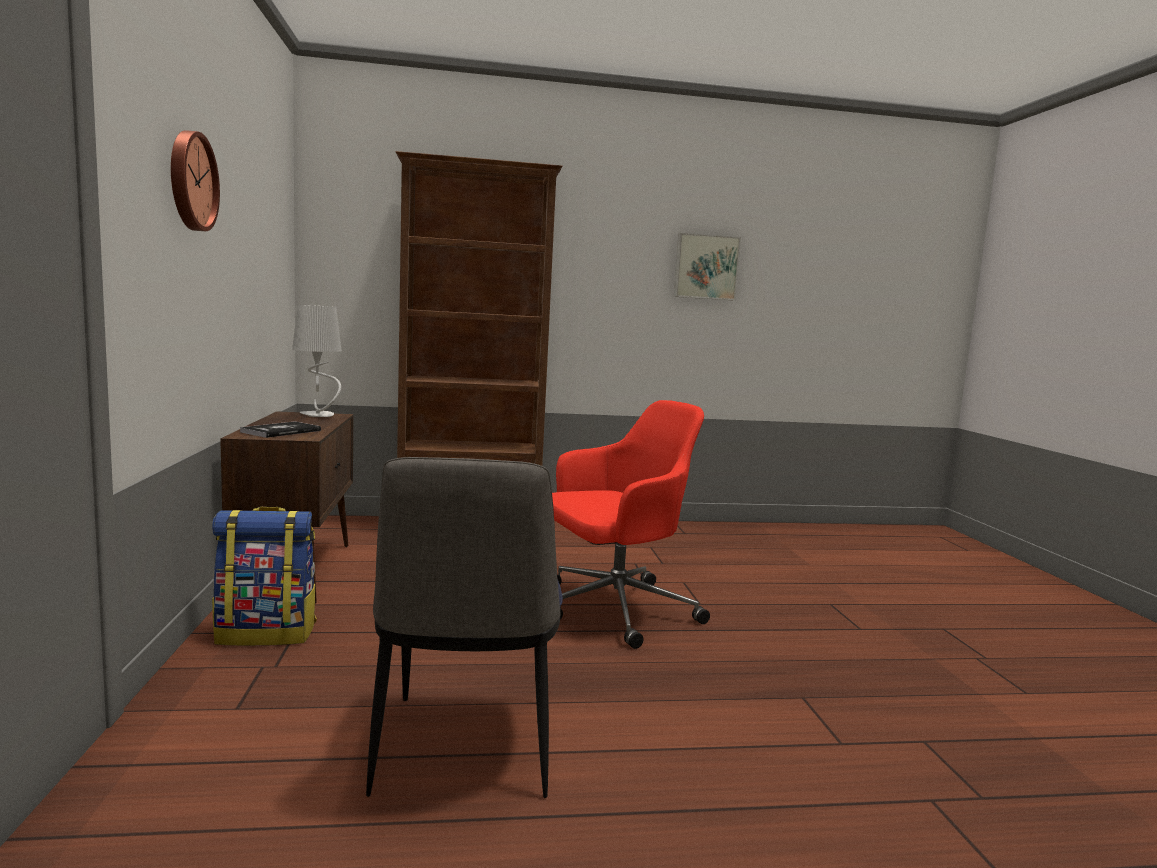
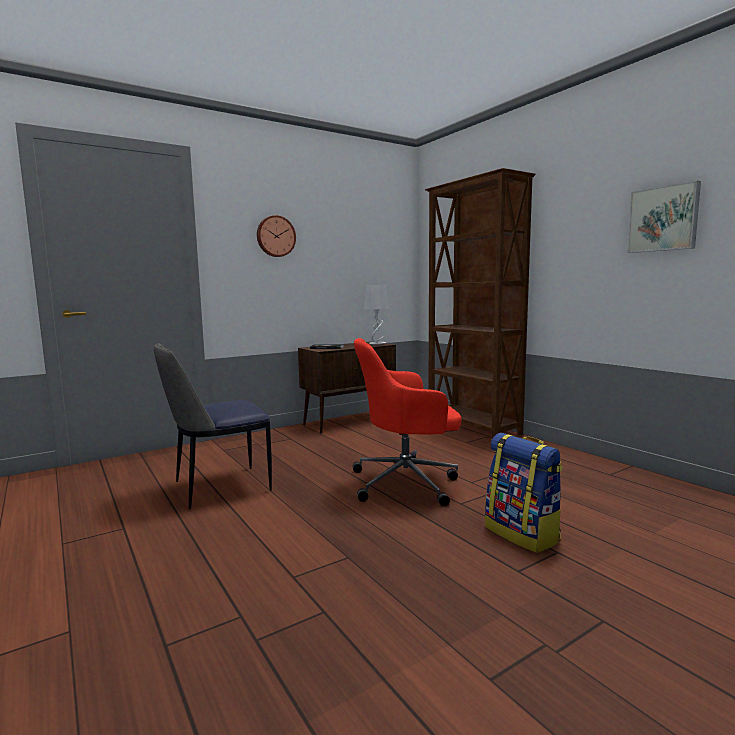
camera: 65 degrees right, 0 degrees up
(267, 633) = (284, 436): backpack -> backpack (523, 534)
(613, 609) = (407, 482): red office chair -> red office chair turned 135 degrees clockwise

